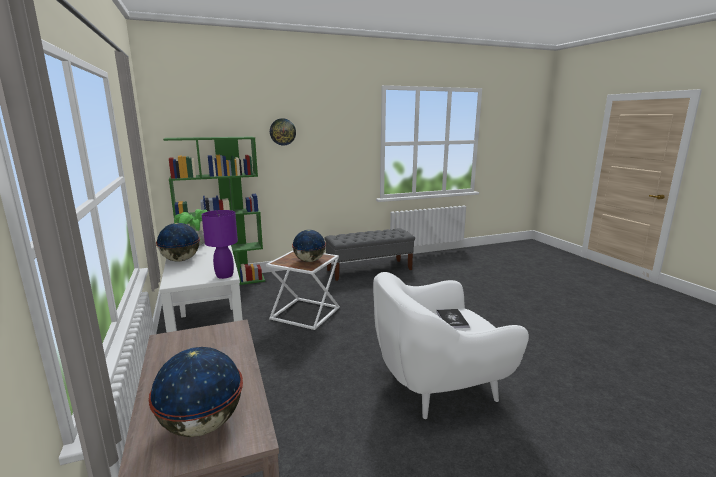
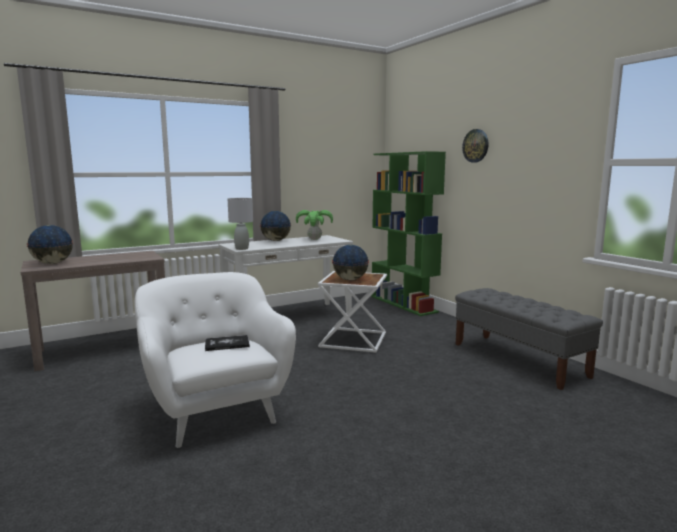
camera: 80 degrees right, 5 degrees down
(224, 275) = (242, 248): purple table lamp -> grey table lamp

